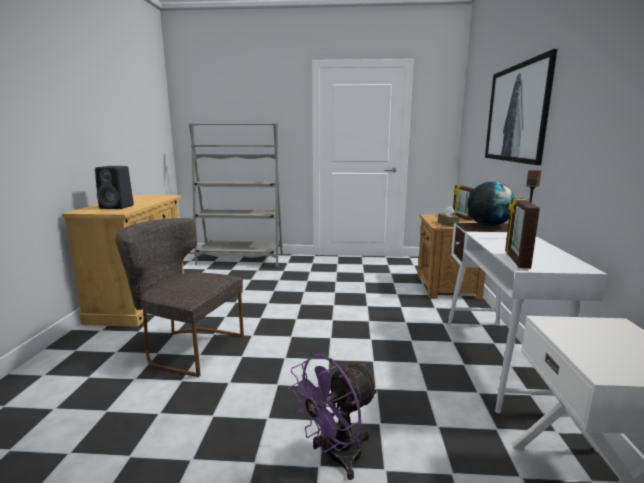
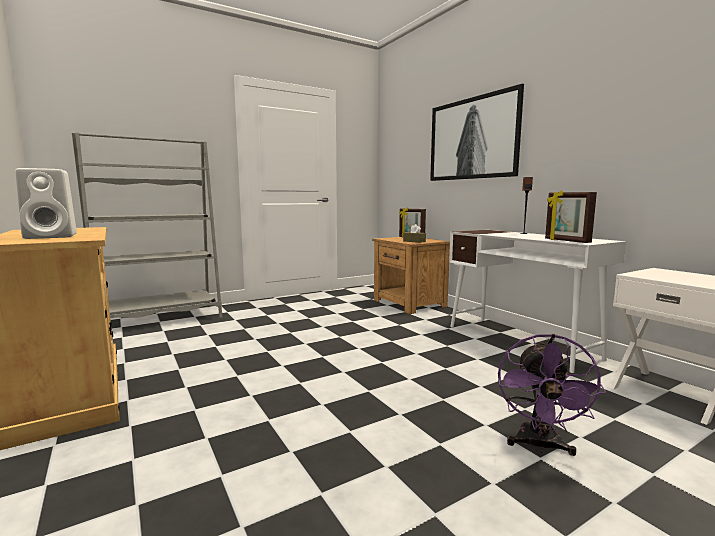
camera: 35 degrees left, 5 degrees down
(118, 207) = (53, 236): black speaker -> white speaker
(186, 347) = (239, 418): grey chair -> none
(488, 225) = (479, 231): globe -> none

